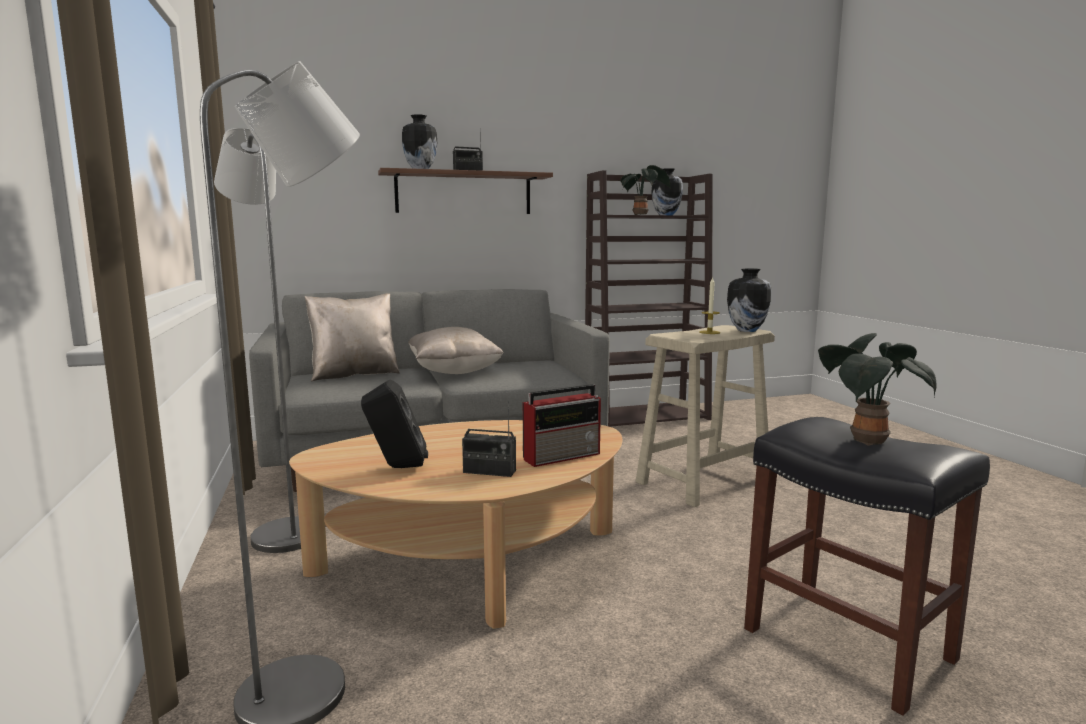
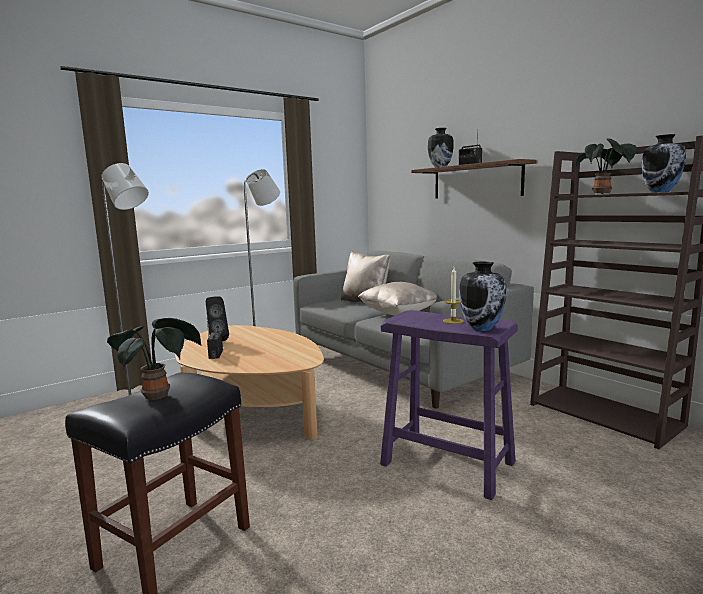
camera: 70 degrees right, 0 degrees up
(563, 456) = (246, 363): radio -> none
(704, 480) = (448, 463): beige stool -> purple stool

